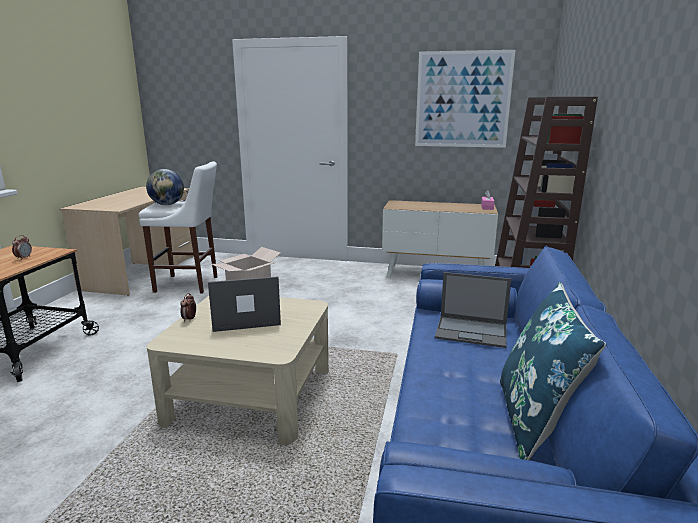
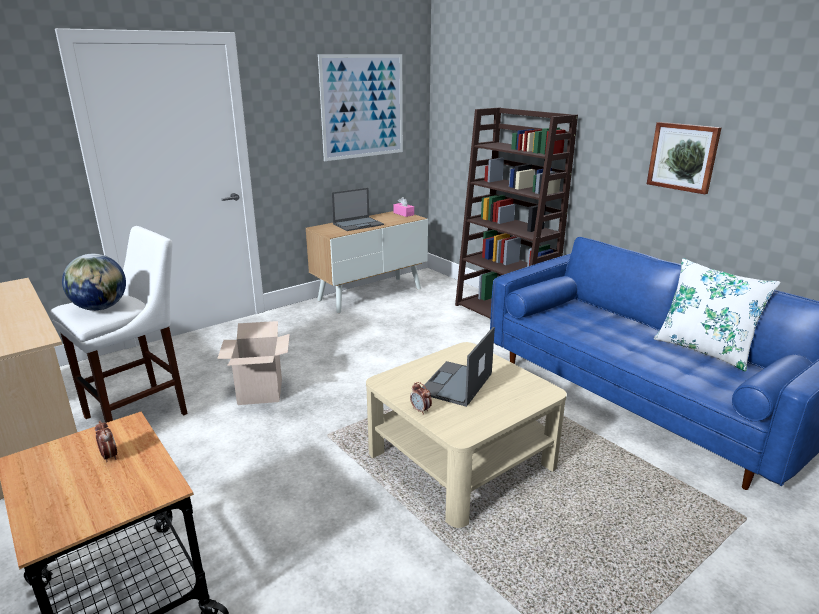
camera: 50 degrees left, 5 degrees up
(472, 331) = (580, 318): laptop -> laptop (358, 224)
(535, 420) = (704, 350): blue pillow -> white pillow
(650, 145) = (683, 157): none -> picture

